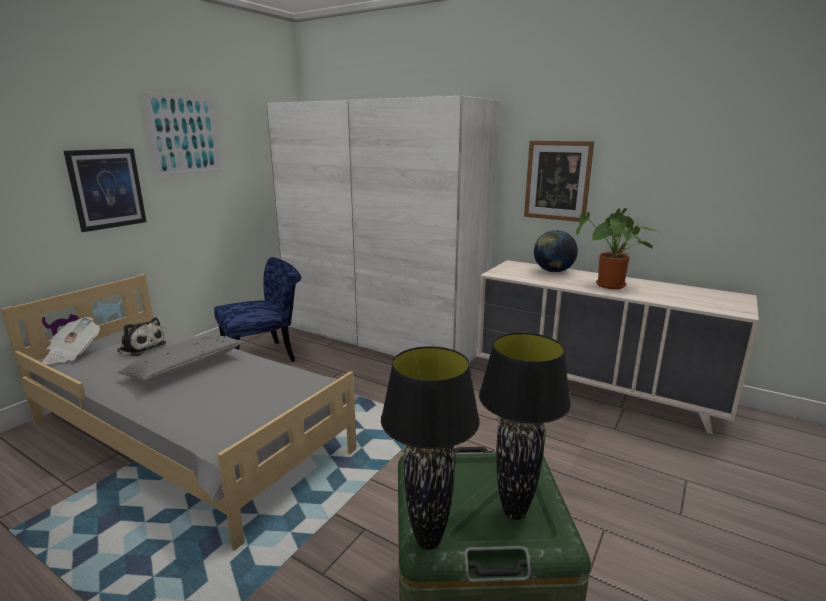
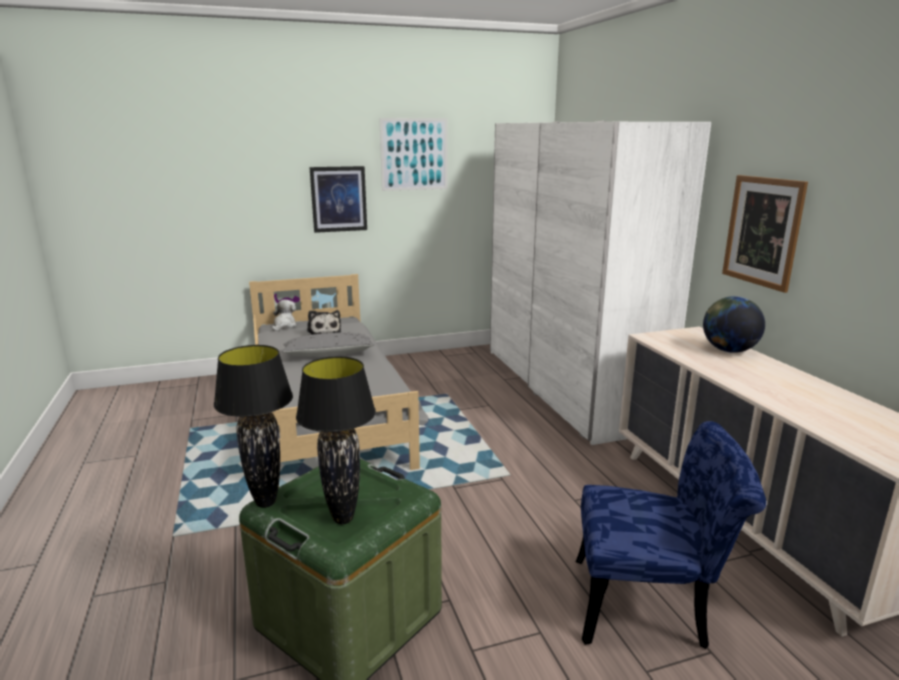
camera: 40 degrees right, 0 degrees up
(73, 354) = (284, 326): newspaper -> plush toy
(265, 357) = (442, 373): blue chair -> blue chair (651, 606)
(610, 286) = (765, 384): potted plant -> none

